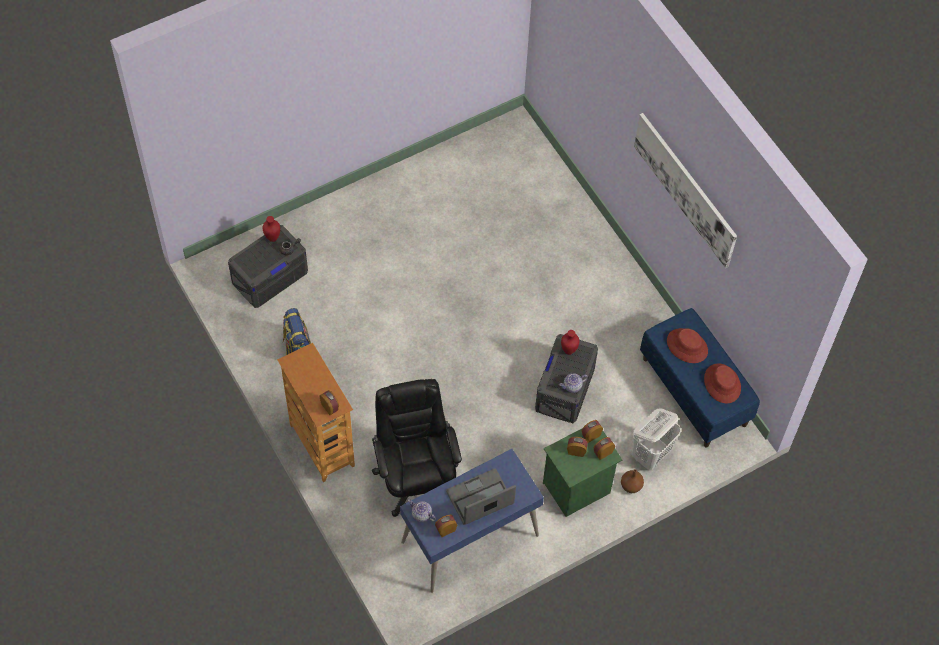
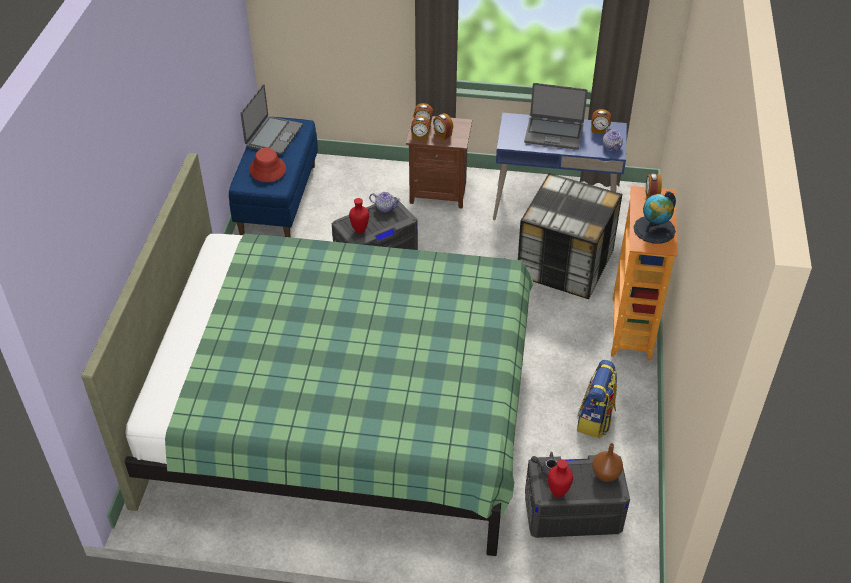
camera: 140 degrees left, 15 degrees down
(307, 374) = (654, 229): none -> globe
(416, 477) = (564, 264): black office chair -> storage box
(467, 251) = (342, 409): none -> green bed
(577, 489) = (439, 192): green nightstand -> brown nightstand
(630, 486) = (396, 174): brown vase -> brown vase (606, 475)
(651, 454) = (359, 182): white laundry basket -> none
(685, 189) = (184, 95): picture -> none
(722, 383) = (273, 136): red hat -> laptop

